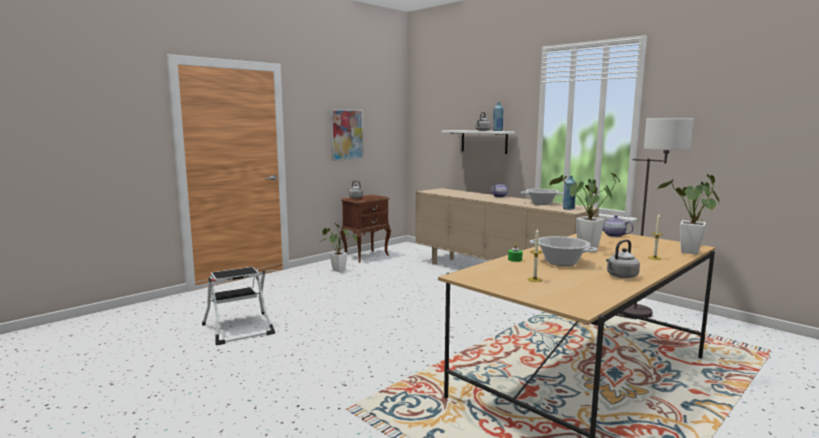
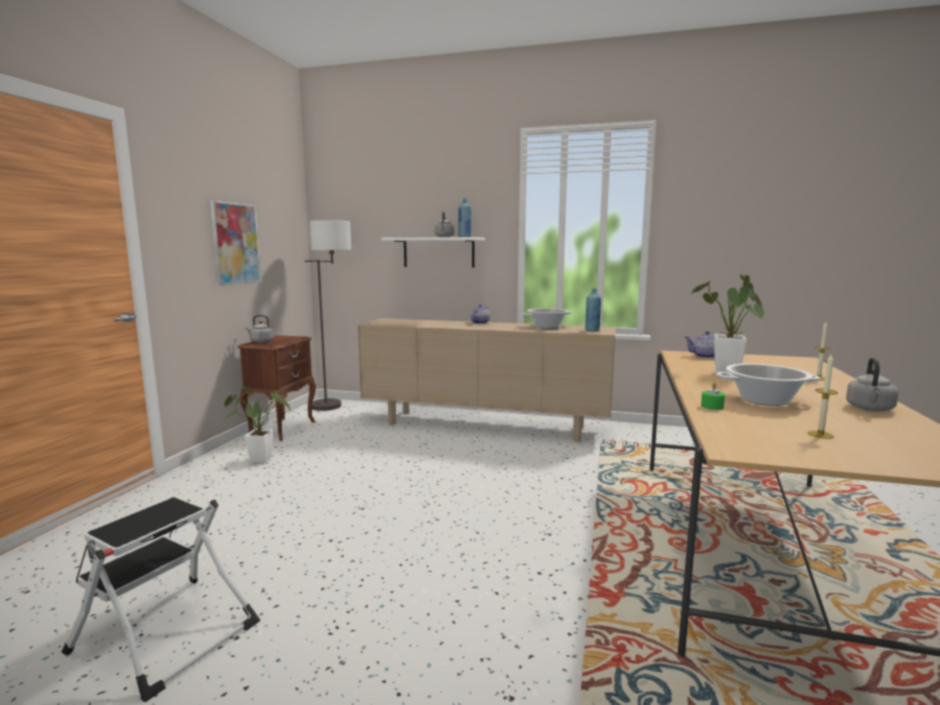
camera: 30 degrees left, 0 degrees up
(645, 315) = (692, 445): white floor lamp -> white floor lamp (334, 406)
(689, 253) = (822, 367): potted plant -> none

